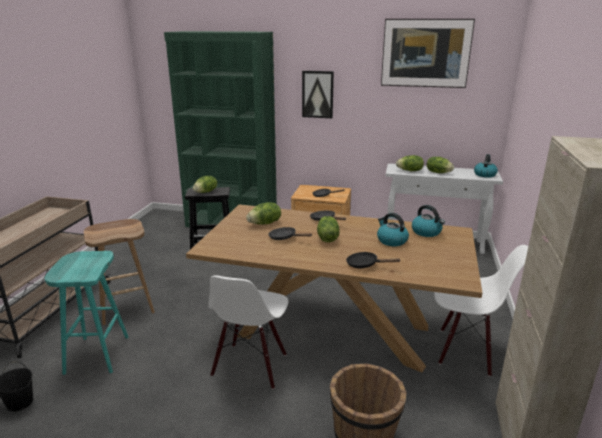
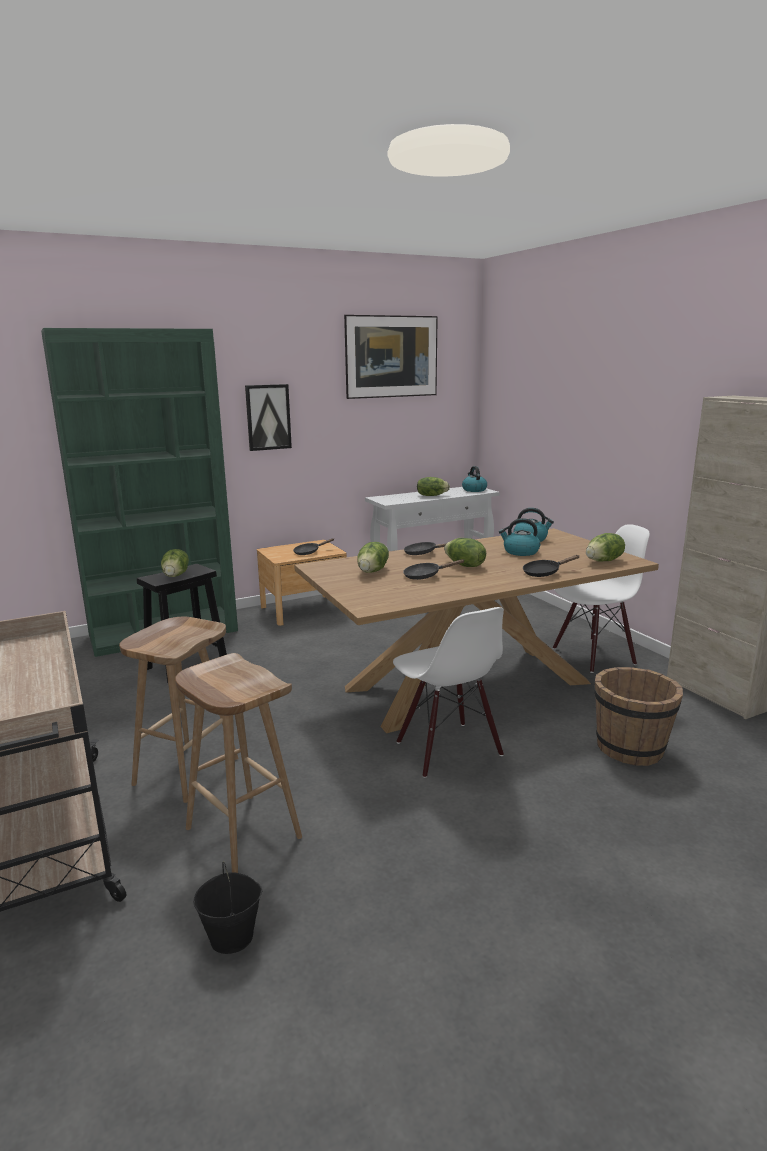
camera: 40 degrees left, 5 degrees down
(96, 354) = (241, 832): turquoise stool -> brown stool
(410, 171) = (403, 499): lettuce -> lettuce (604, 561)

